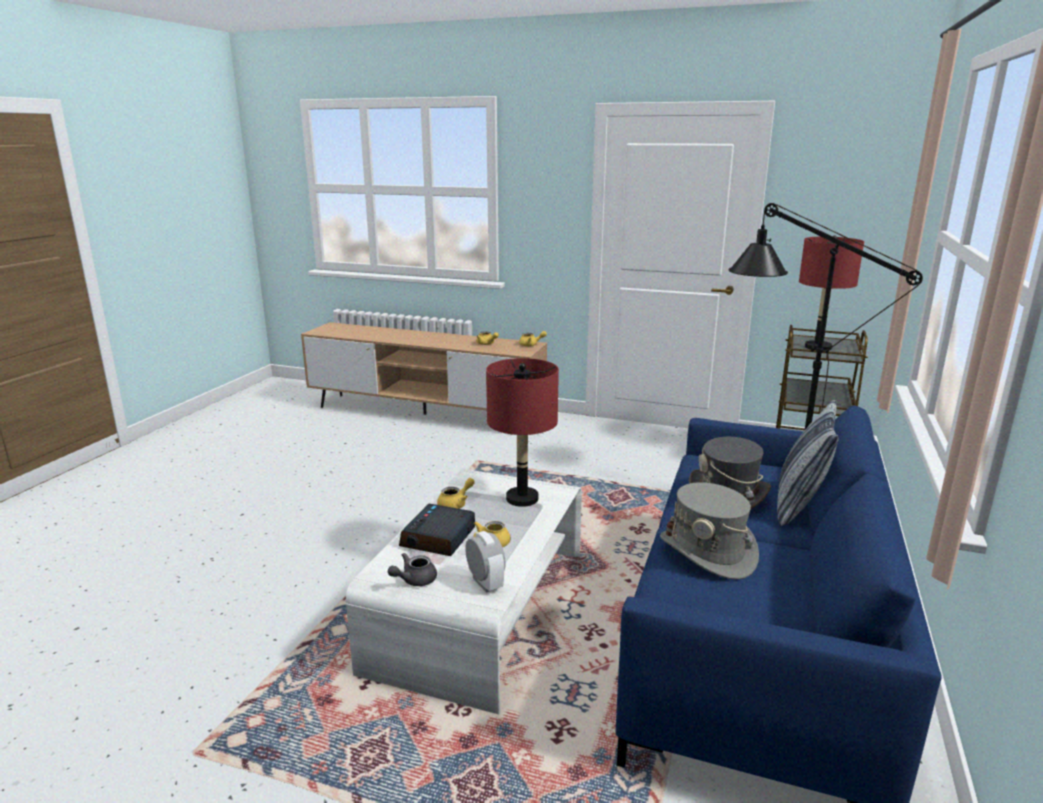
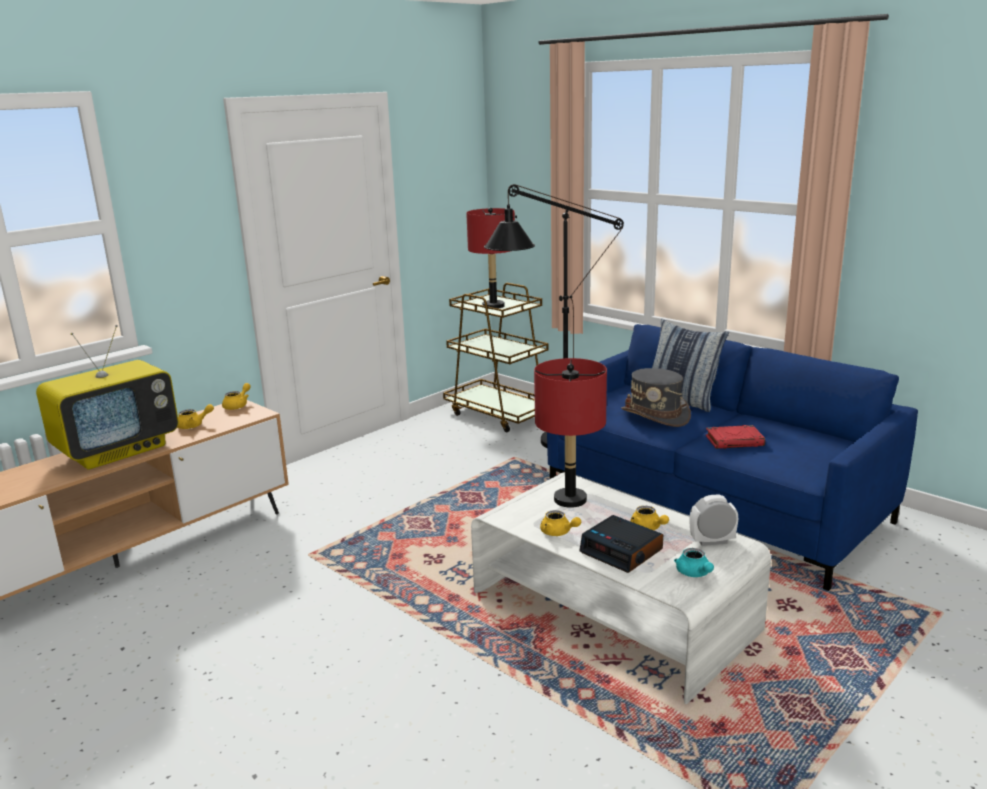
camera: 65 degrees left, 0 degrees up
(414, 580) = (694, 574): grey teapot -> turquoise teapot
(435, 339) = (118, 450): none -> television
(456, 504) = (558, 533): yellow teapot -> yellow teapot turned 150 degrees clockwise
(708, 552) = (735, 441): grey hat -> red book

